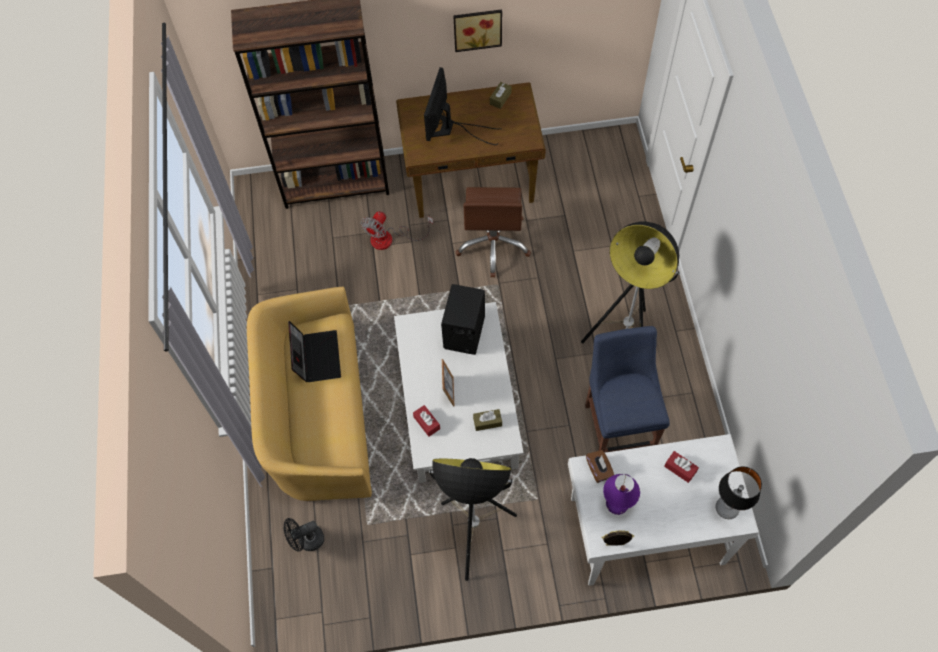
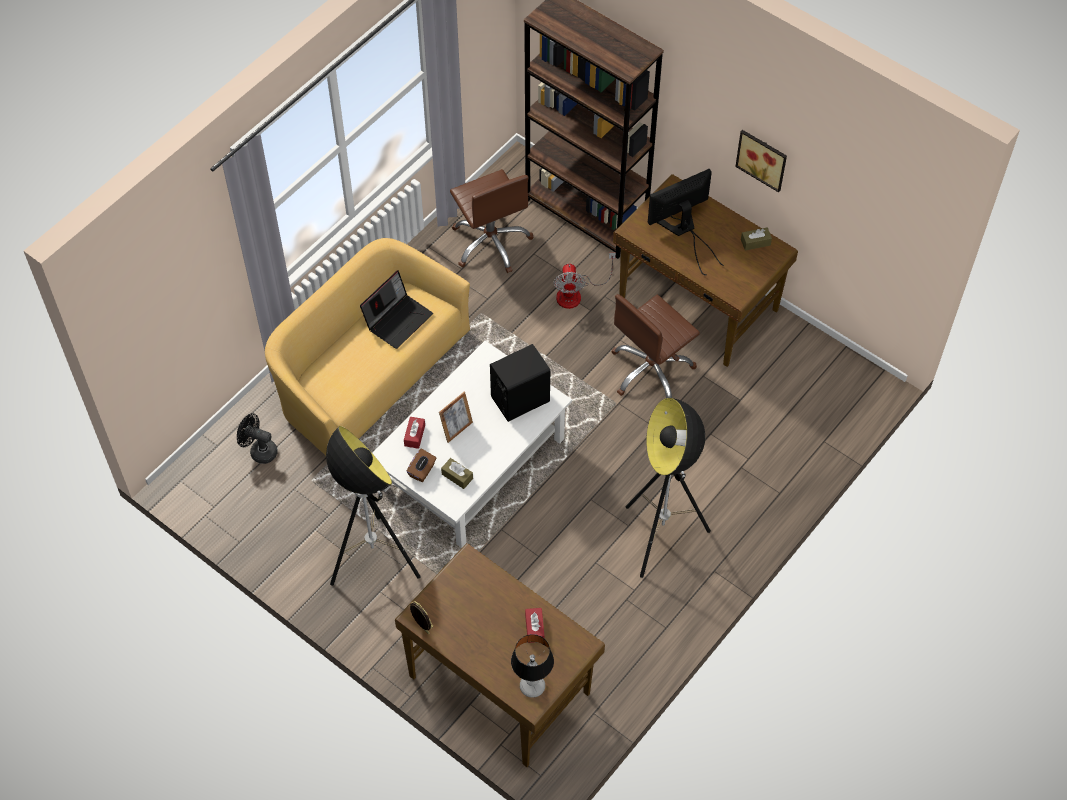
camera: 45 degrees right, 5 degrees down
(296, 255) = (491, 242): none -> brown office chair
(390, 239) = (576, 293): fan -> fan turned 75 degrees counterclockwise
(599, 469) = (476, 570): brown tissue box -> brown tissue box (422, 471)
(616, 504) = (458, 605): purple table lamp -> none
(618, 424) = (577, 592): blue chair -> none
(645, 529) = (499, 683): white desk -> brown desk

